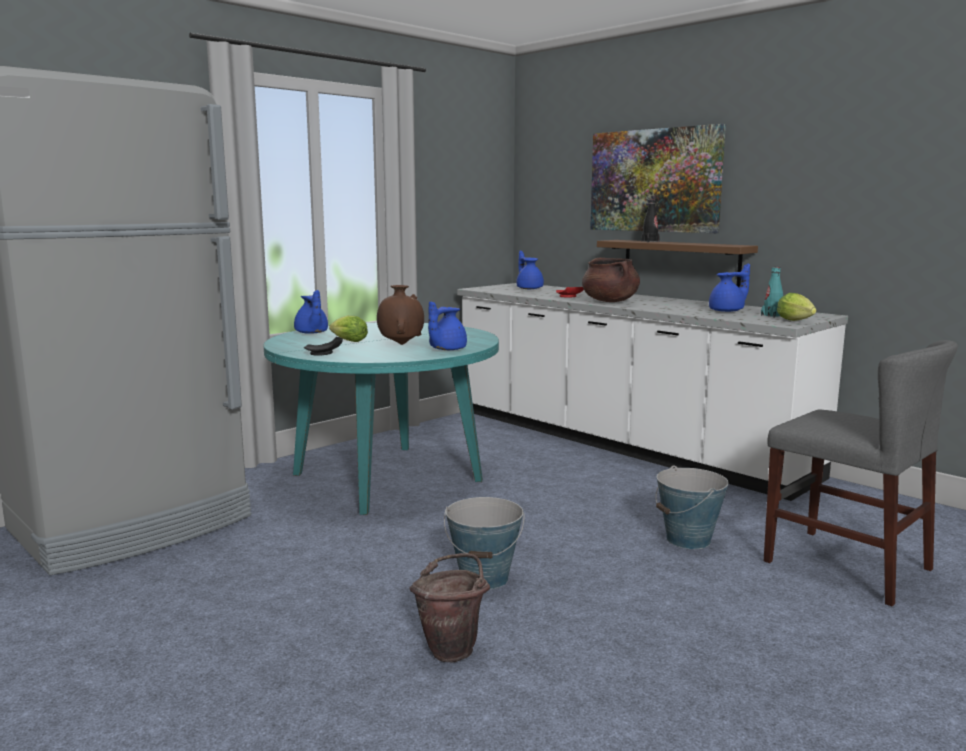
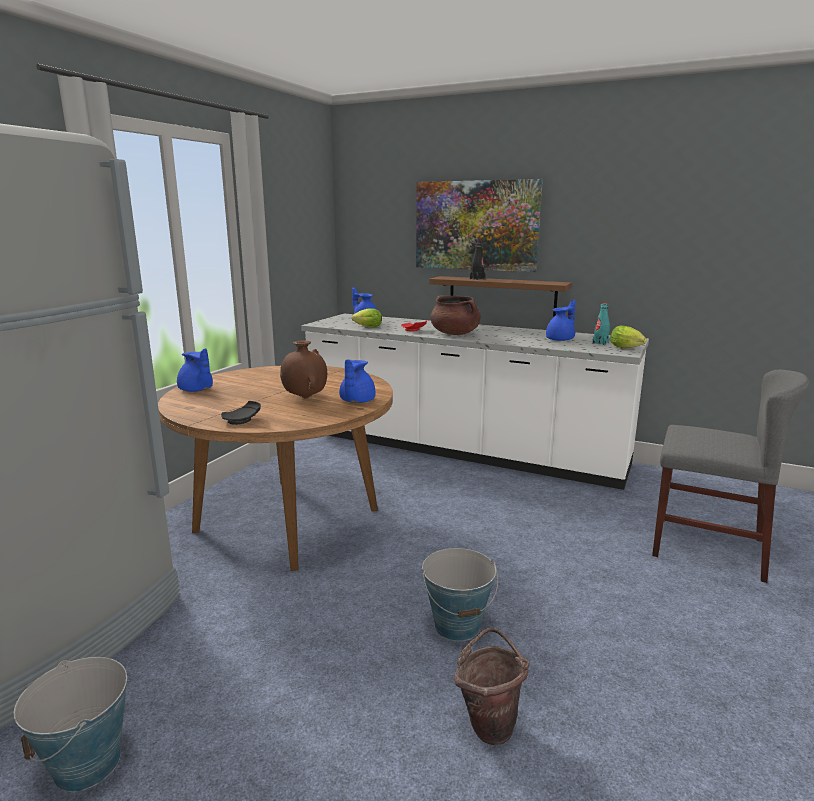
camera: 20 degrees left, 5 degrees up
(347, 341) = (246, 399): lettuce -> lettuce (366, 327)
(387, 477) = (288, 520): turquoise dining table -> brown dining table
(688, 540) = (584, 544): bucket -> bucket (87, 764)

